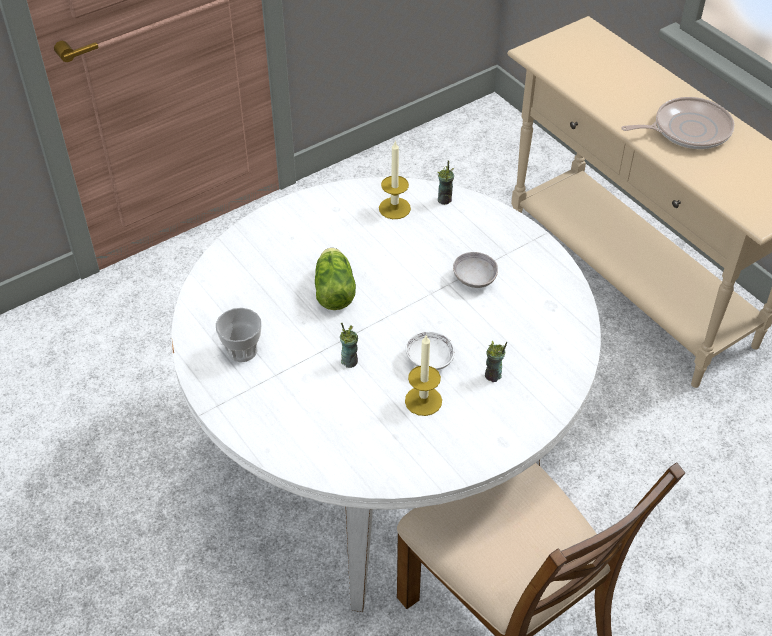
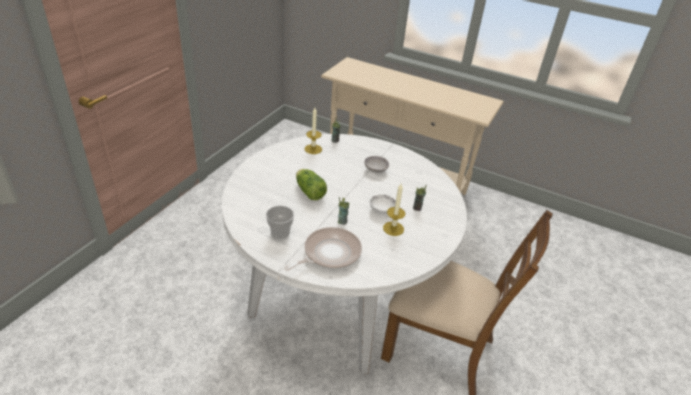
camera: 30 degrees left, 10 degrees down
(687, 130) = (424, 90): frying pan -> frying pan (329, 253)

